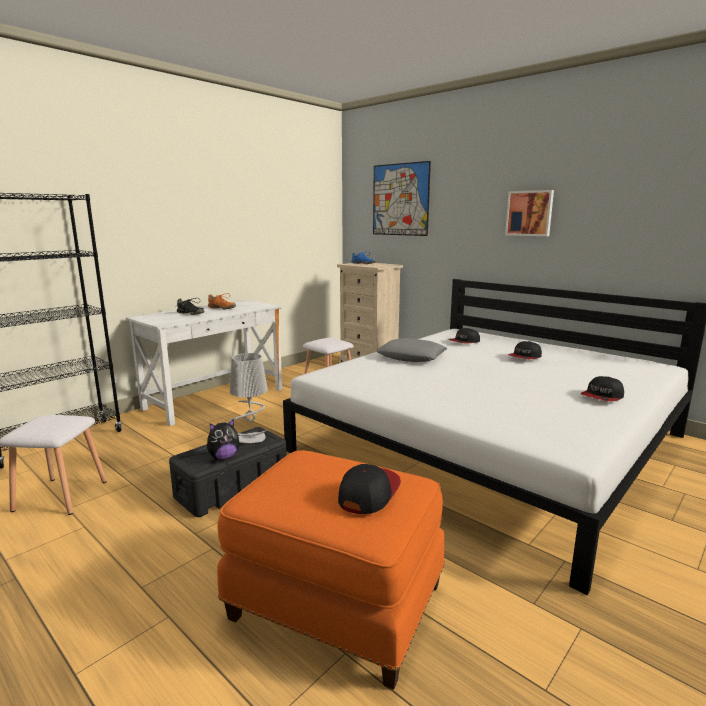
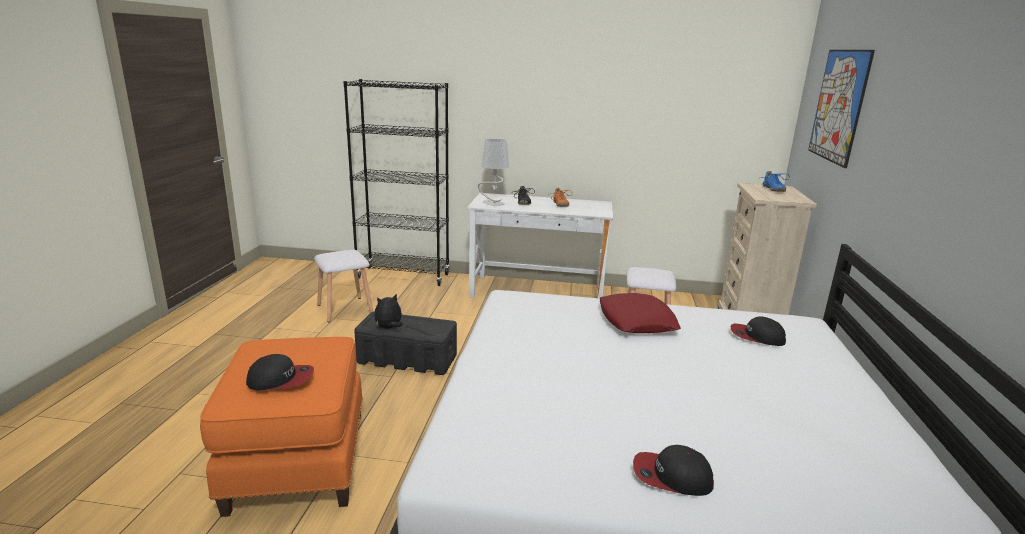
camera: 55 degrees right, 5 degrees up
(224, 457) = (389, 328): plush toy -> plush toy turned 120 degrees clockwise
(250, 439) = (427, 326): grey table lamp -> grey table lamp (493, 204)
(411, 356) = (637, 321): grey pillow -> red pillow
(525, 357) = (760, 390): cap -> none
(529, 213) = (945, 164): picture -> none

